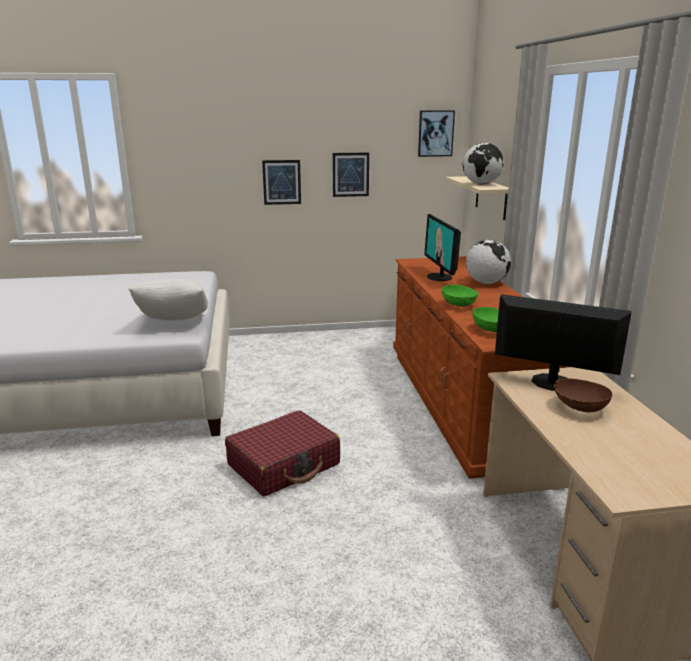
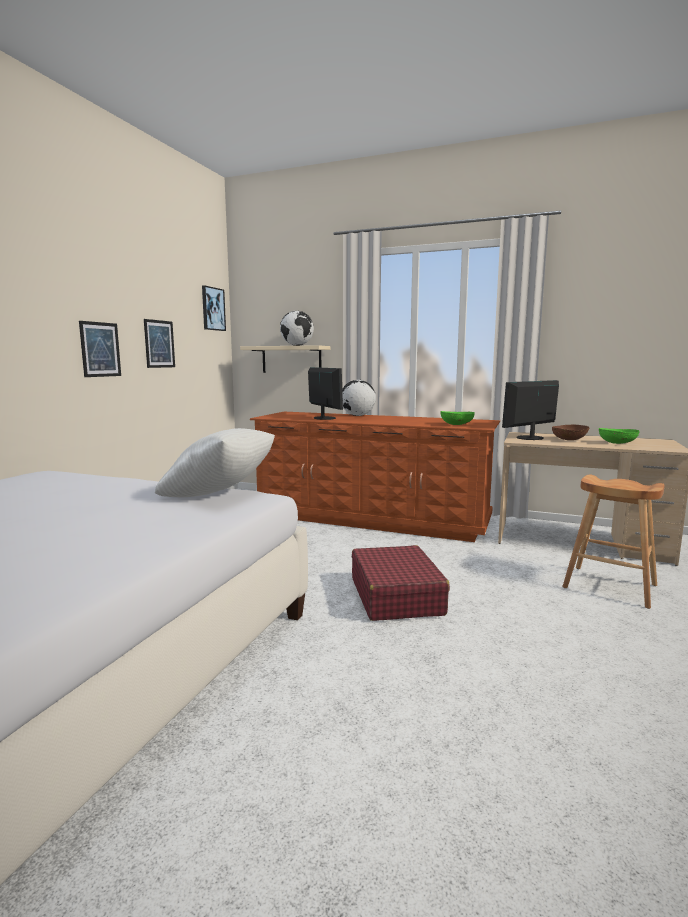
camera: 60 degrees left, 10 degrees down
(431, 600) = (610, 586): none -> brown stool
(440, 277) = (324, 418): monitor -> monitor turned 135 degrees counterclockwise
(459, 305) = (396, 422): green bowl -> green bowl (617, 443)

